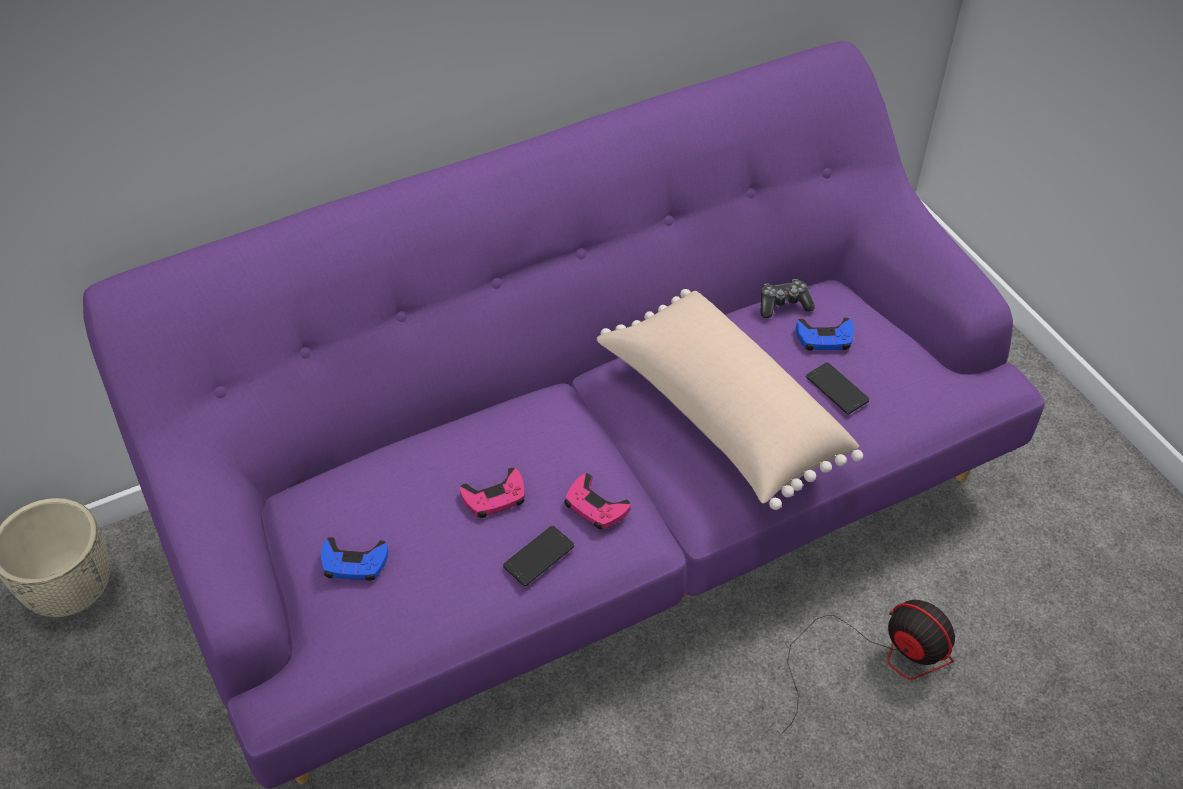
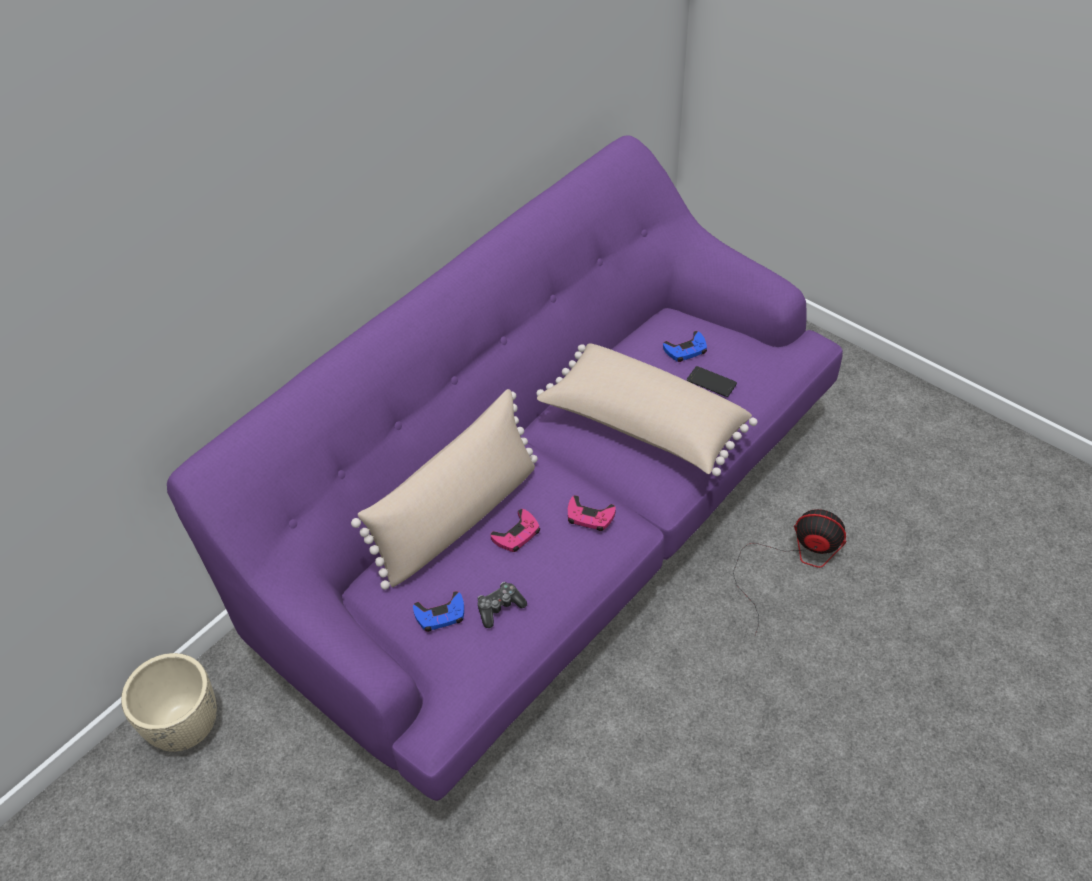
camera: 20 degrees left, 0 degrees up
(438, 453) = (458, 517): none -> beige pillow
(539, 556) = (569, 564): phone -> none
(783, 304) = (646, 335): game controller -> game controller (499, 607)

